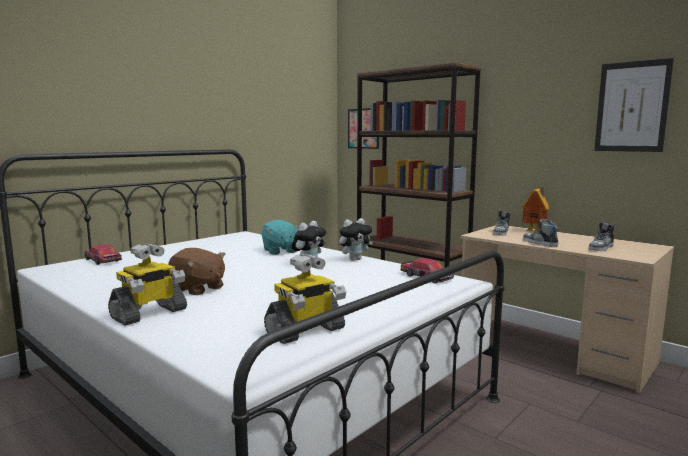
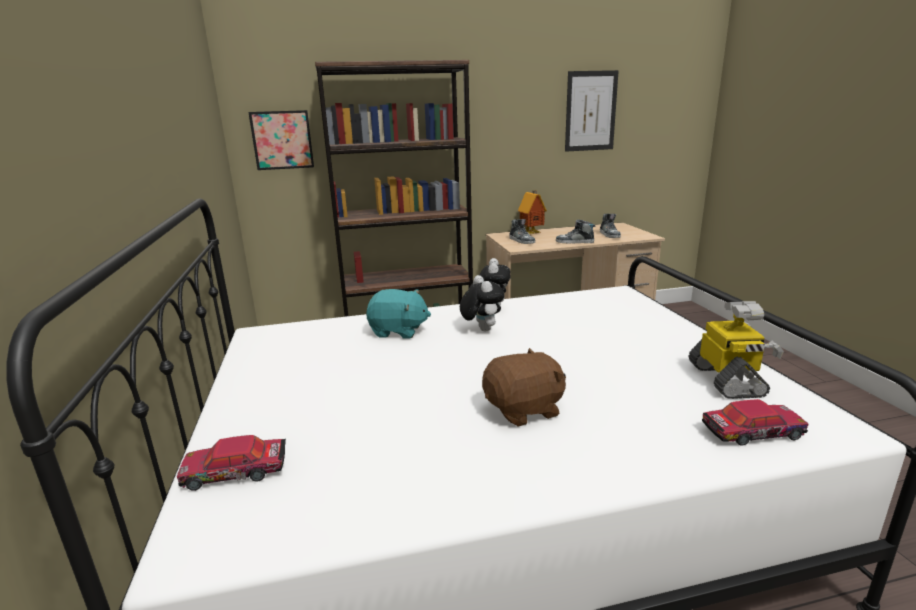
camera: 55 degrees left, 10 degrees up
(149, 314) = (615, 460): toy robot -> none
(426, 277) = (592, 299): toy car -> toy car (751, 432)

